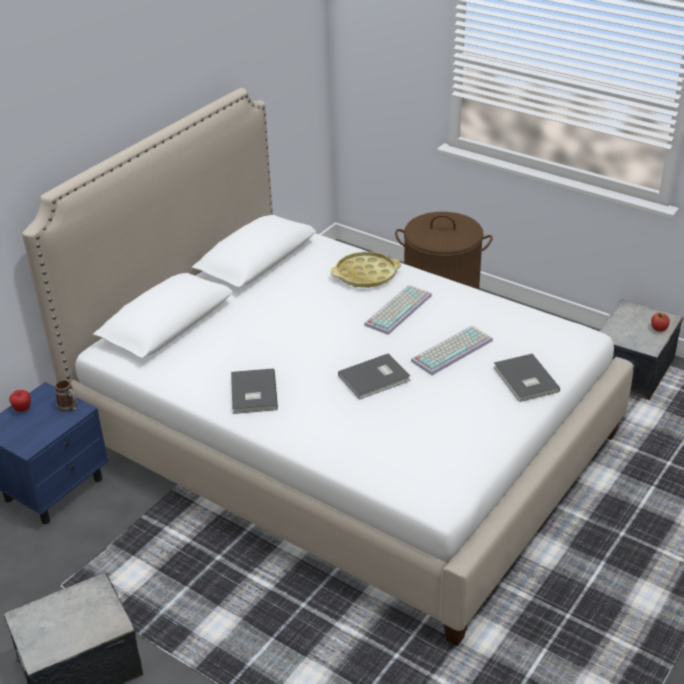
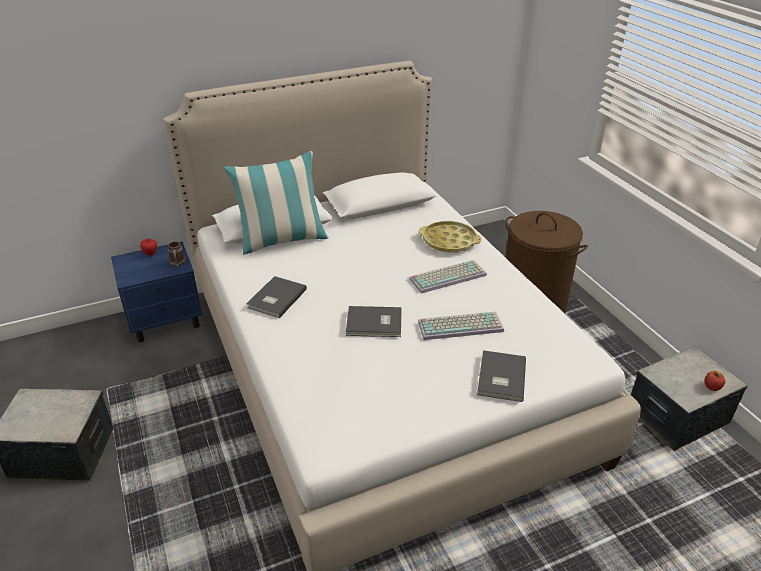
camera: 30 degrees right, 0 degrees up
(193, 334) = (282, 240): none -> pillow

